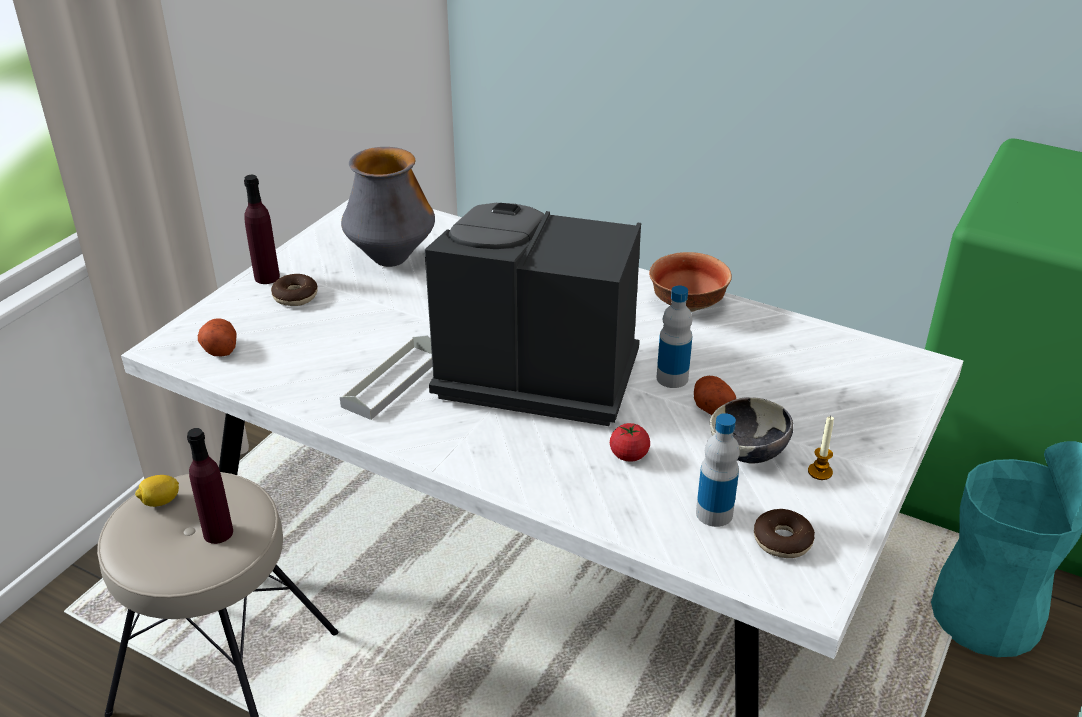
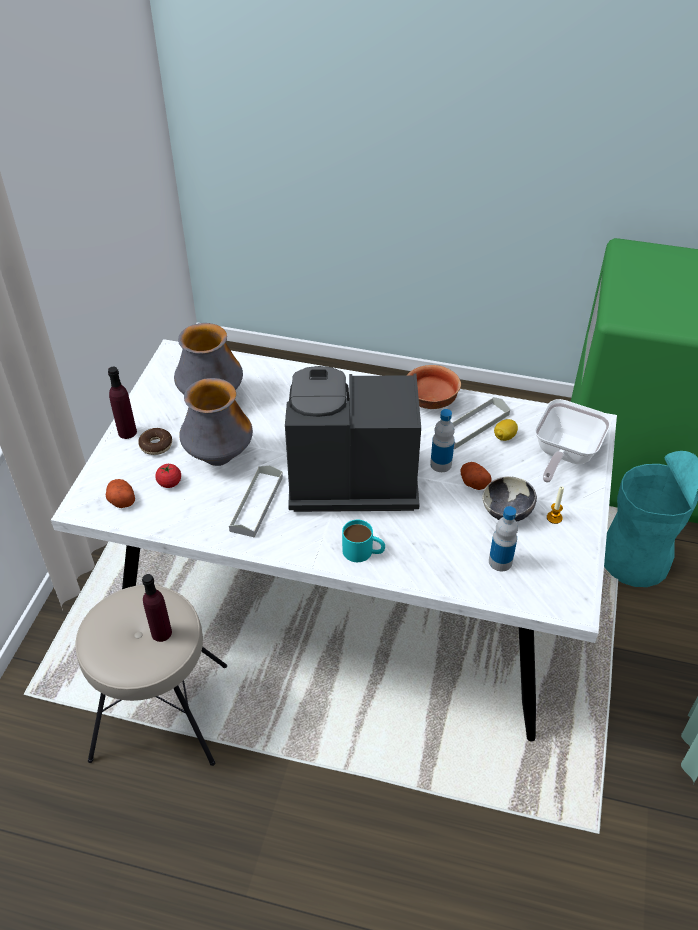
camera: 15 degrees left, 10 degrees up
(160, 502) = (109, 618): lemon -> lemon (504, 437)
(369, 322) = (219, 457): none -> vase
(515, 464) = (363, 552): none -> turquoise mug
(629, 455) = (433, 529): tomato -> tomato (169, 483)
(739, 340) = (474, 425): none -> grey tray
(782, 540) = (546, 572): donut -> none
(863, 396) = (564, 454): none -> frying pan

